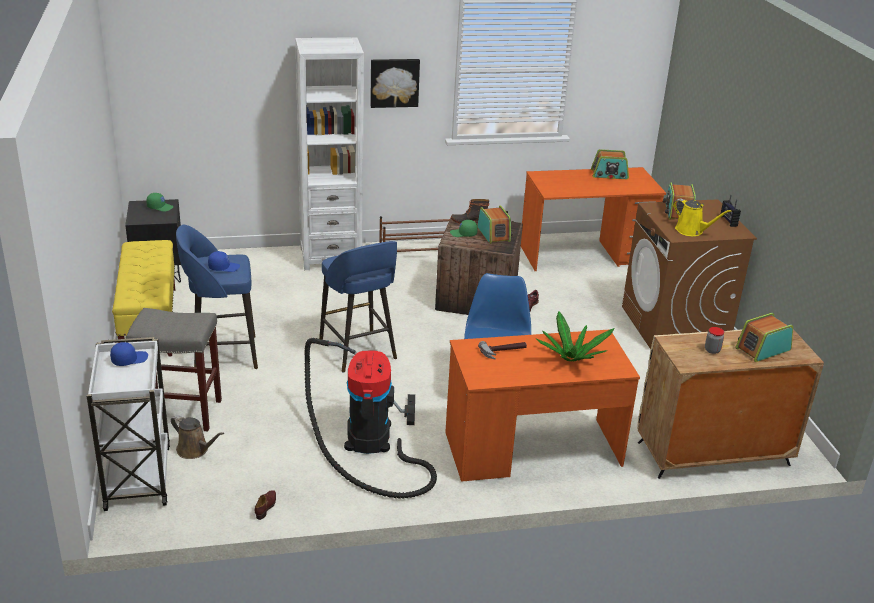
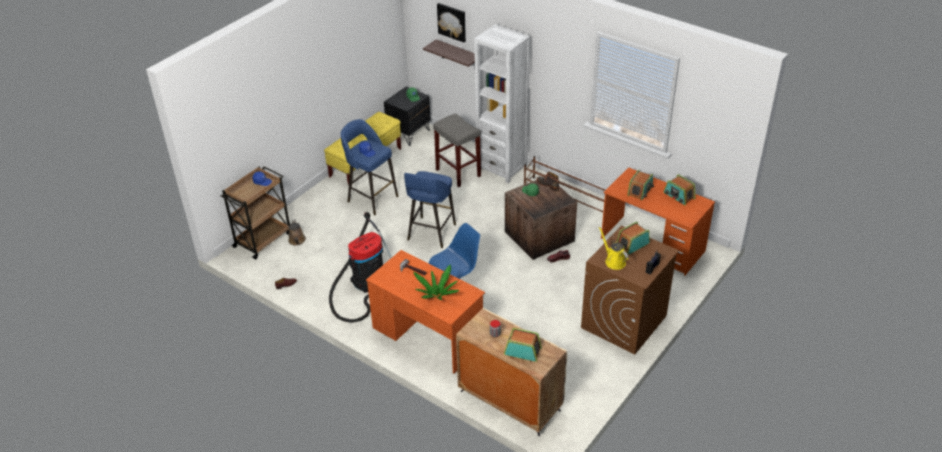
camera: 50 degrees right, 10 degrees up
(138, 476) = (263, 239): white cart -> brown cart
(179, 413) = (315, 219): grey stool -> grey stool (457, 172)
(224, 115) = (458, 55): none -> shelf
(394, 82) = (554, 72): picture -> picture (452, 22)
(494, 234) = (546, 201): radio -> radio (640, 191)
(691, 231) = (613, 261): yellow watering can -> yellow watering can turned 150 degrees clockwise

